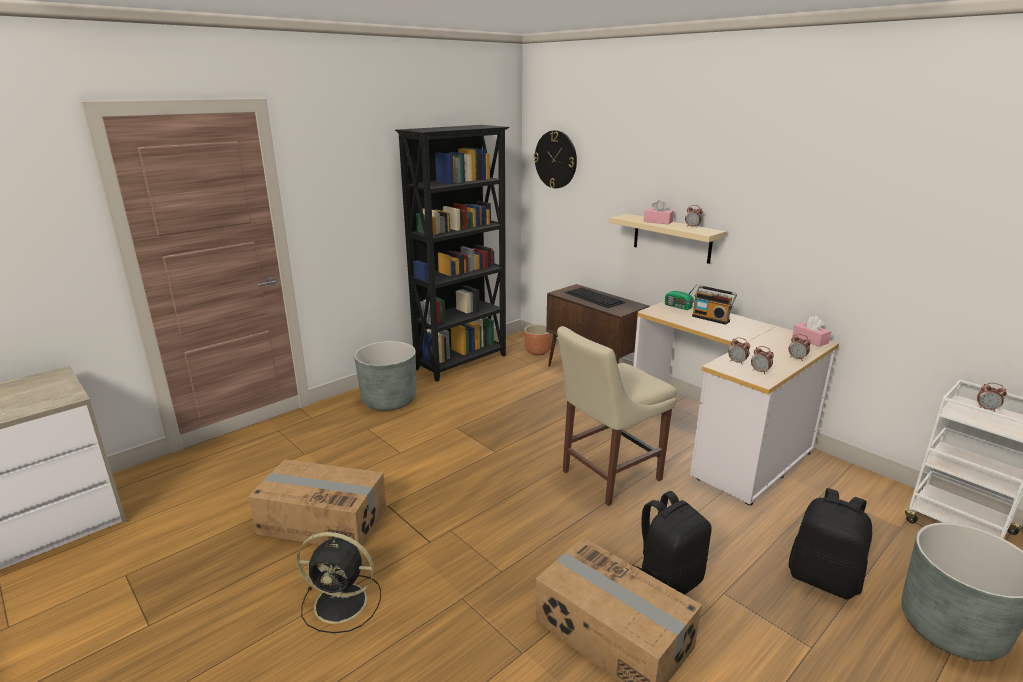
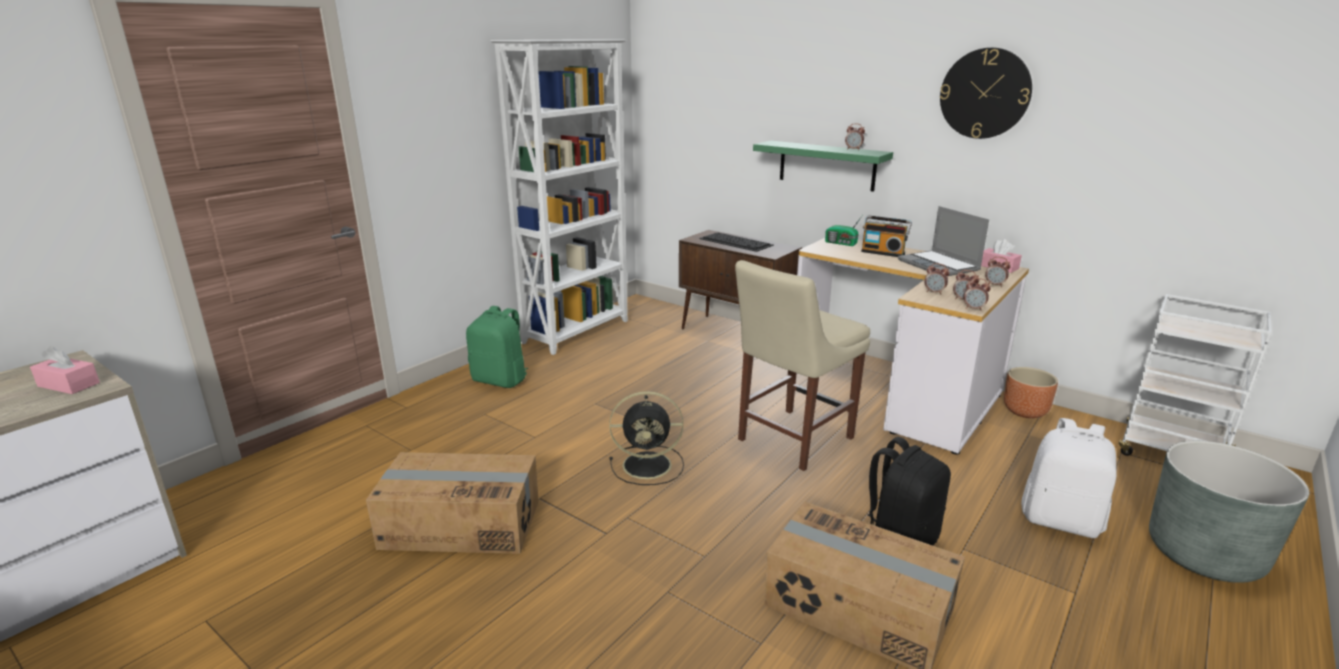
camera: 10 degrees left, 0 degrees up
(343, 603) = (520, 616): black fan -> black fan (649, 465)
(389, 400) = (501, 380): grey planter -> green backpack
(462, 362) = (578, 332): black bookcase -> white bookcase
(538, 352) = (664, 314): brown planter -> brown planter (1025, 411)
(556, 159) = (677, 82): wall clock -> wall clock (985, 93)
(658, 222) = (811, 146): pink tissue box -> pink tissue box (69, 384)
(672, 238) = (827, 165): beige shelf -> green shelf
(756, 335) = (939, 265): none -> laptop
(824, 578) = (1061, 521): black backpack -> white backpack
(986, 409) = (1198, 322): alarm clock -> alarm clock (973, 308)

